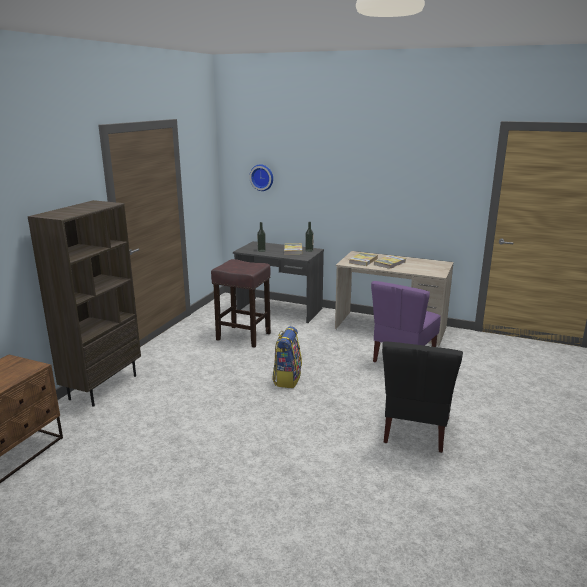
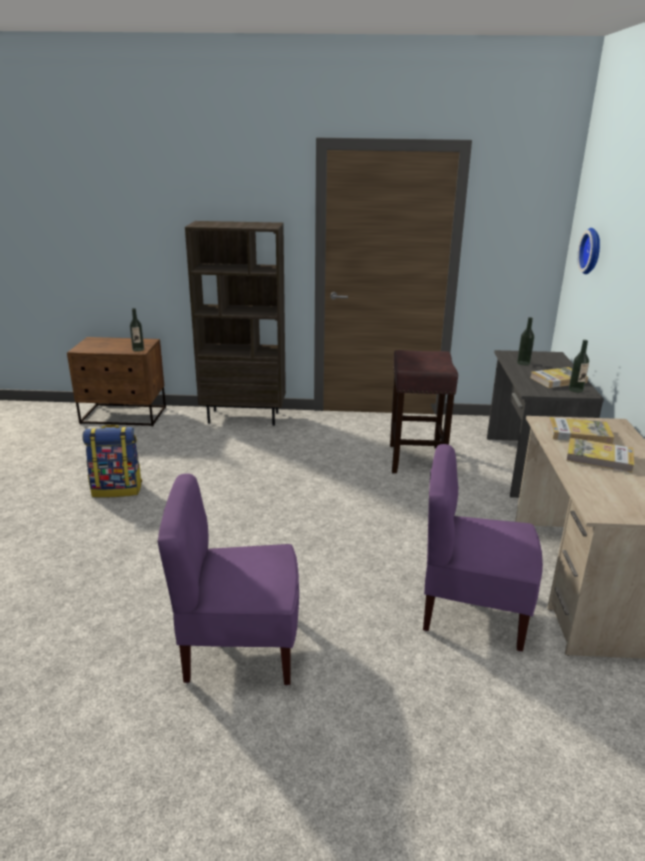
camera: 70 degrees right, 5 degrees up
(29, 366) = (138, 349): none -> bottle
(287, 379) = (324, 512): backpack -> backpack (117, 489)
(415, 430) = (239, 648): black chair -> purple chair

